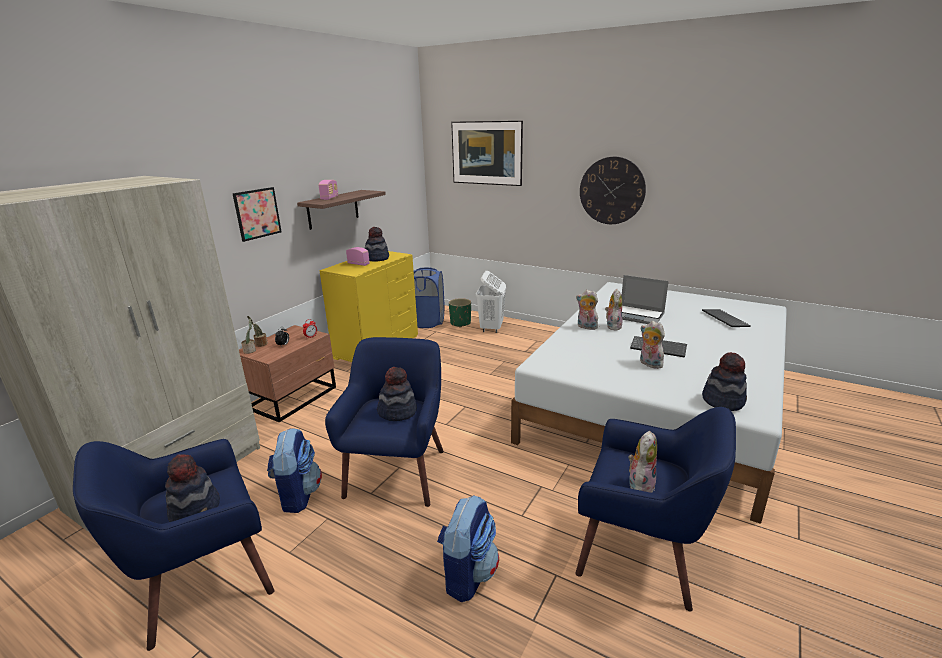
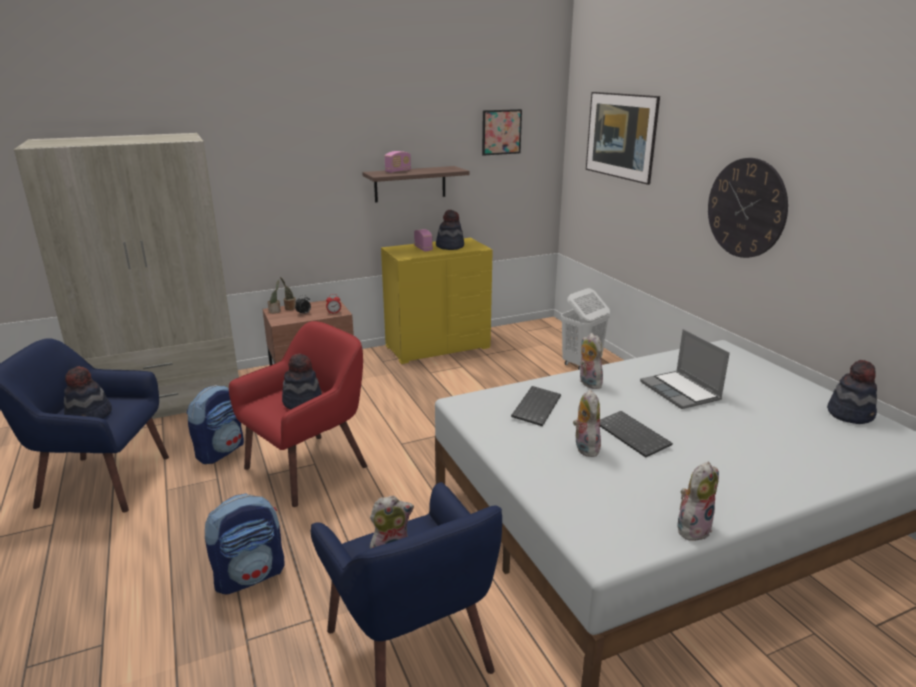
camera: 35 degrees right, 0 degrees up
(257, 213) = (312, 178): picture -> picture (501, 132)
(397, 472) = (308, 467): blue armchair -> red armchair
(426, 322) = (519, 336): blue laundry basket -> none
(460, 323) = (553, 348): green planter -> none
(612, 326) = (623, 392): plush toy -> plush toy (692, 528)
(723, 319) = (804, 435): keyboard -> keyboard (535, 406)
(723, 401) = (595, 520): hat -> hat (850, 414)

